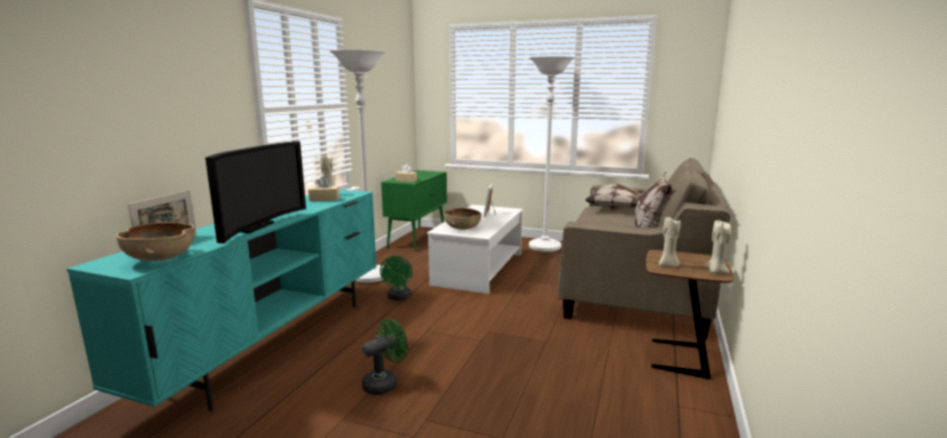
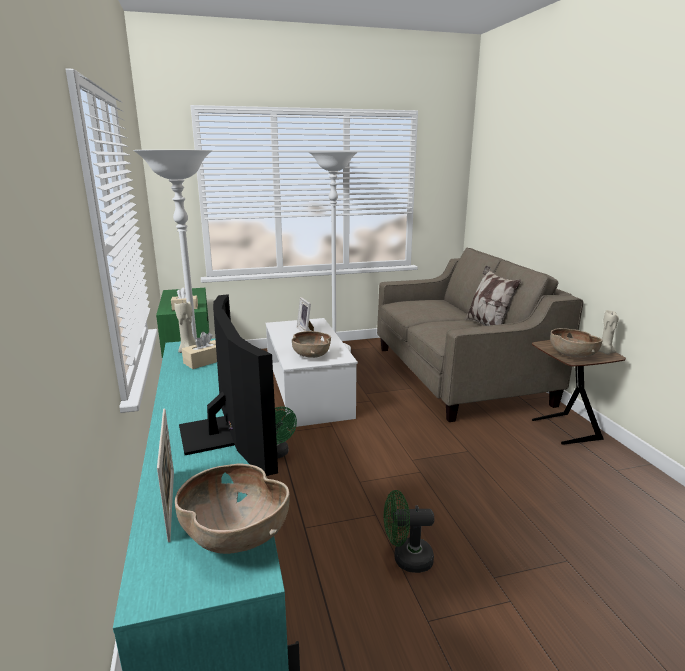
camera: 35 degrees left, 5 degrees up
(385, 383) = (406, 559): green fan -> green fan turned 105 degrees counterclockwise
(614, 209) = (418, 304): pillow -> none
(668, 265) = (571, 355): beige candle -> brown bowl

